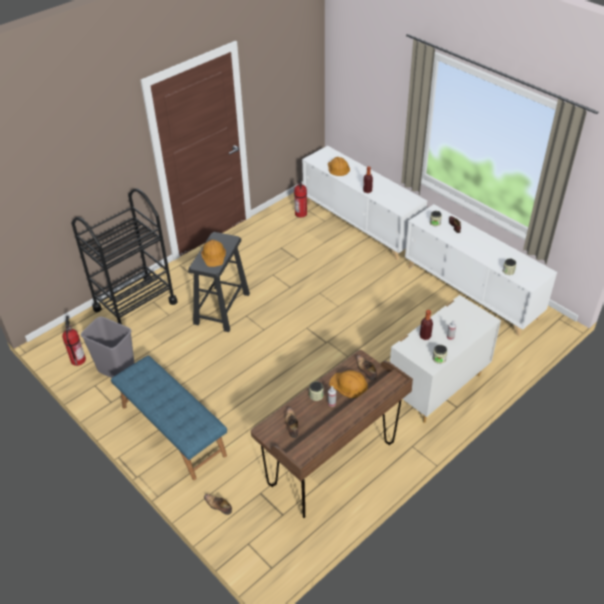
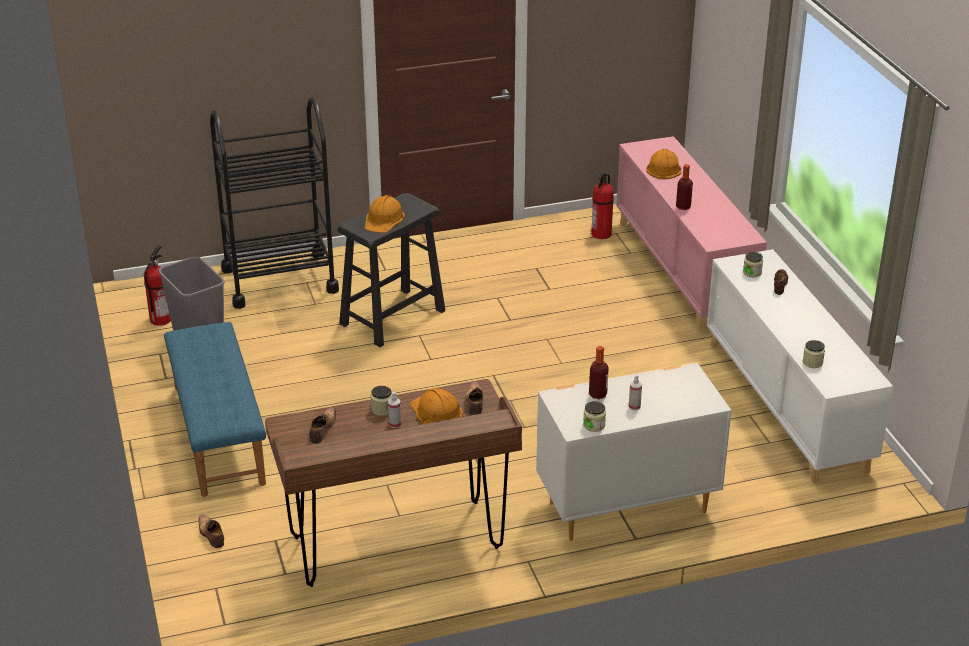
camera: 25 degrees right, 10 degrees down
(360, 224) = (683, 271): white cabinet -> pink cabinet

